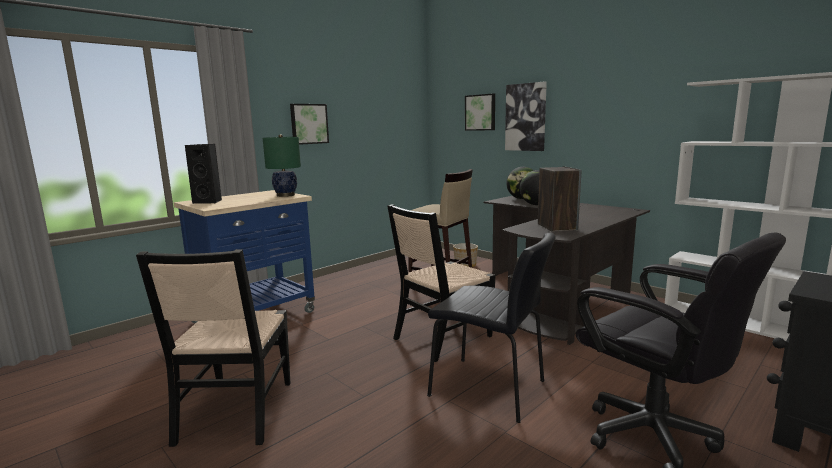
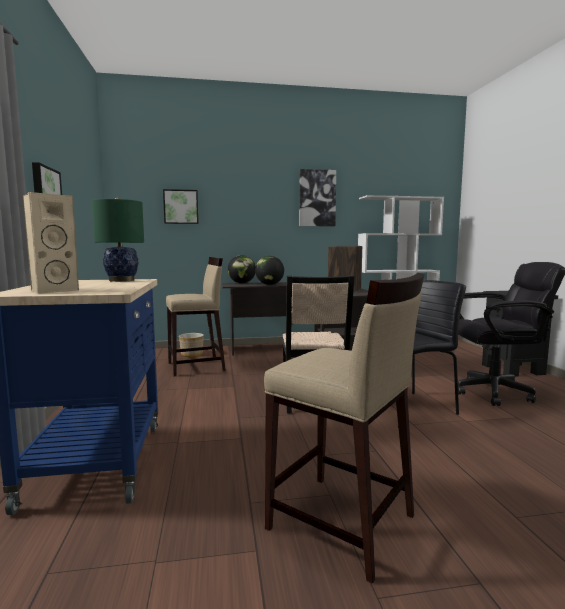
camera: 55 degrees left, 5 degrees down
(209, 201) = (52, 290): black speaker -> beige speaker
(236, 412) = (342, 523): chair -> beige stool
(526, 117) = (231, 213): picture -> picture (317, 198)

